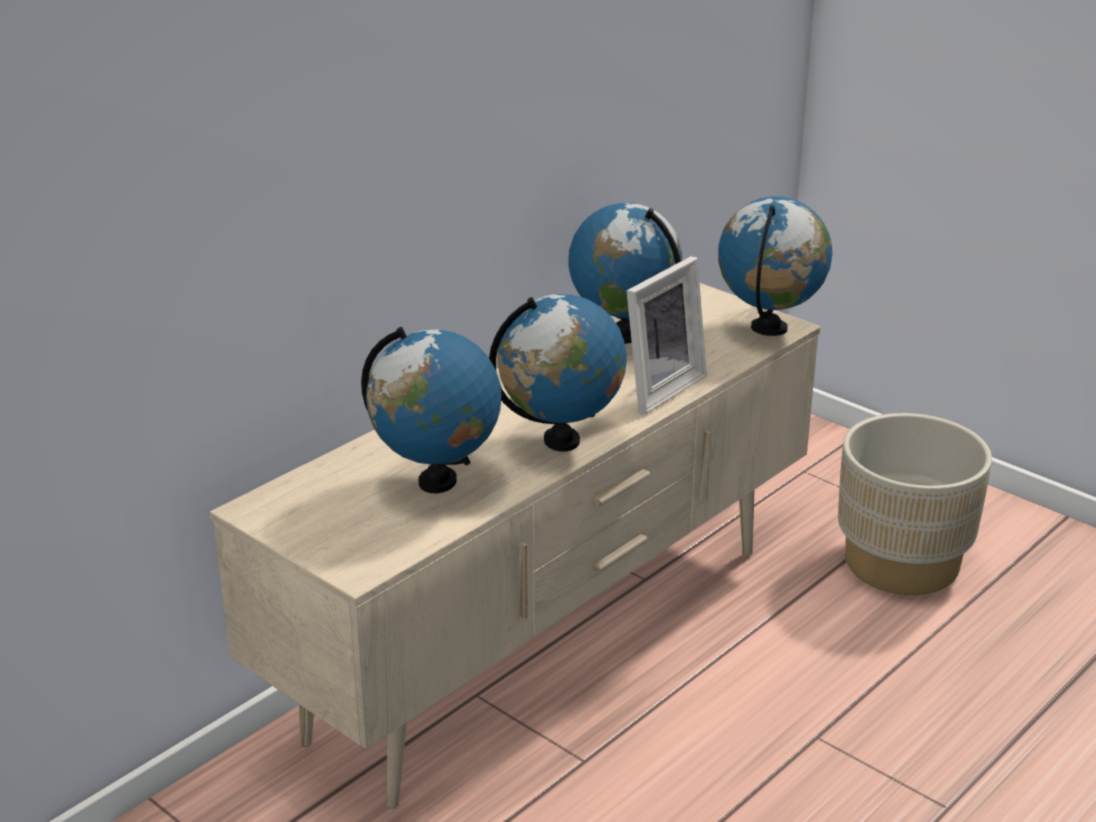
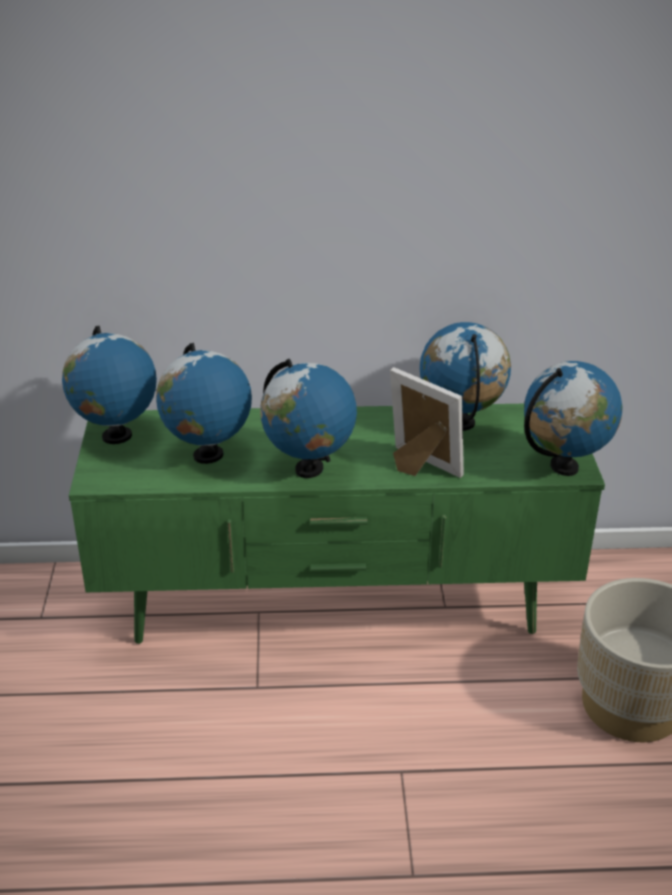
camera: 45 degrees right, 5 degrees up
(297, 517) = (116, 436): none -> globe
(547, 643) = (335, 608): beige tv stand -> green tv stand
(657, 388) = (419, 468): picture frame -> picture frame turned 135 degrees counterclockwise

